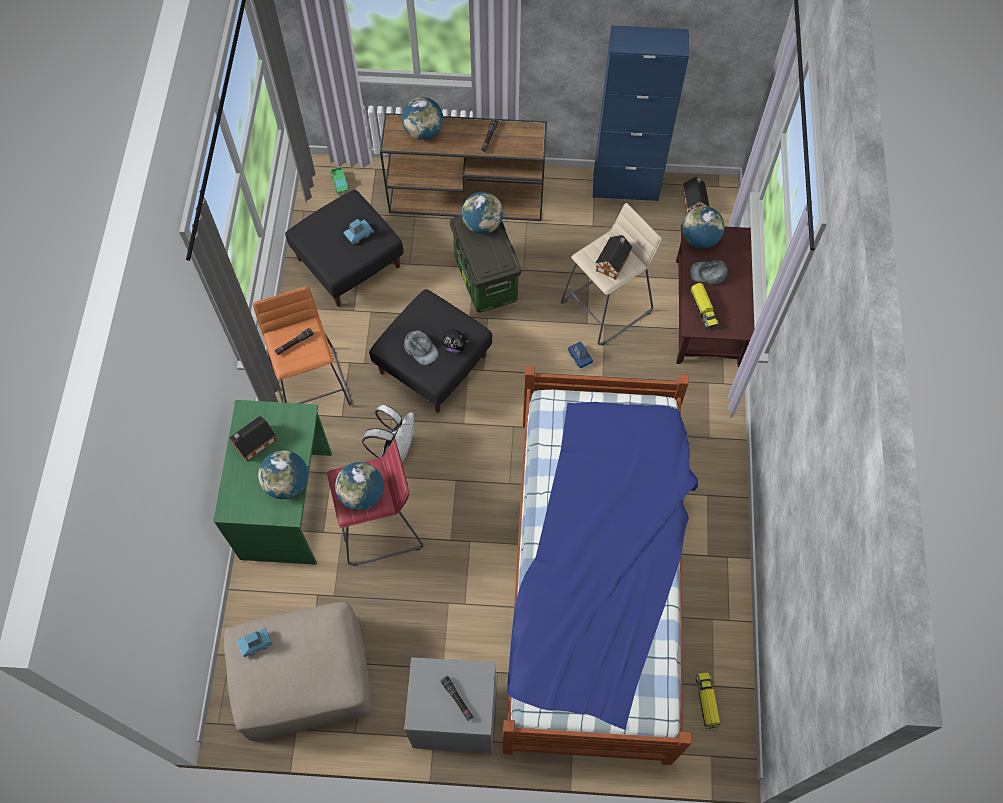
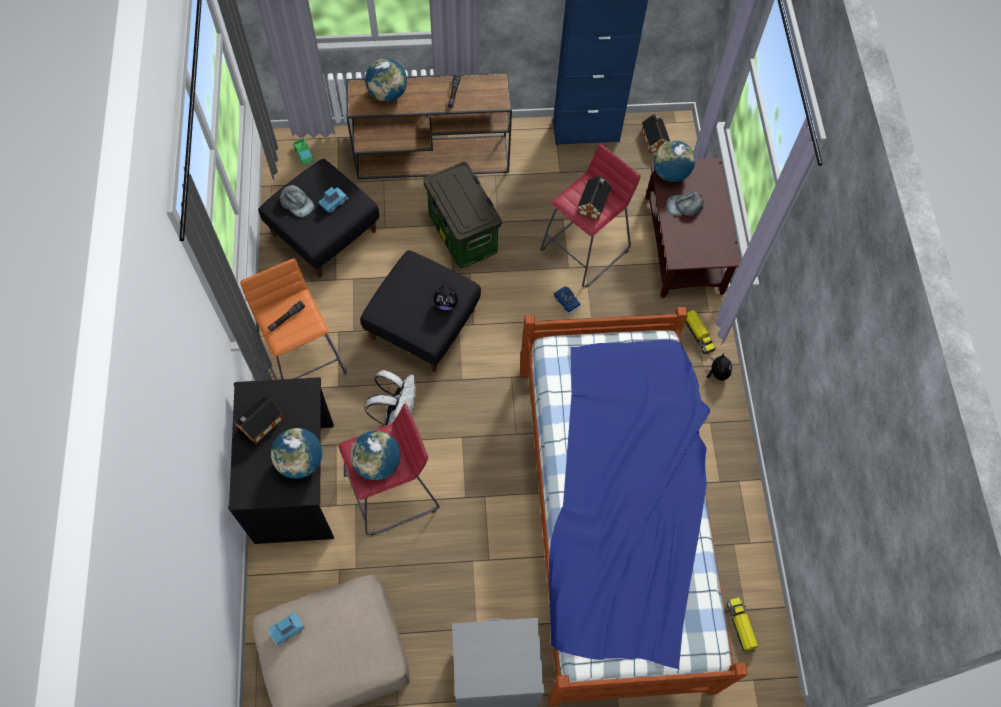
camera: 10 degrees left, 0 degrees up
(288, 506) = (296, 483): green desk -> black desk
(420, 349) = (412, 310): grey cap -> grey cap (296, 203)
(457, 699) = (505, 660): black flashlight -> none
(482, 224) = (457, 180): globe -> none
(607, 307) = (585, 249): beige stool -> red stool
(703, 308) = (684, 240): toy truck -> toy truck (698, 333)
(722, 446) = (717, 373): none -> plush toy

